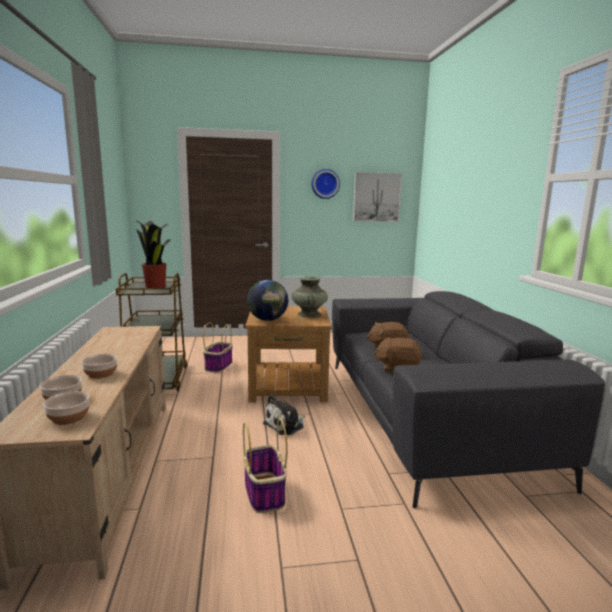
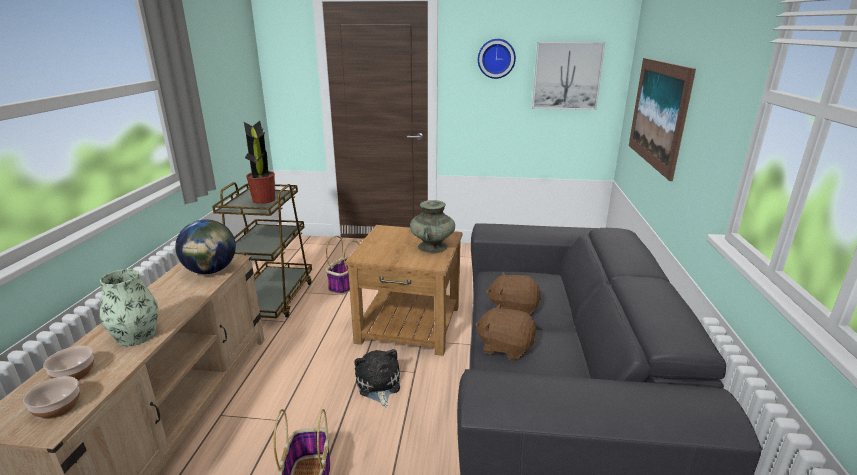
camera: 15 degrees right, 10 degrees up
(101, 374) = (136, 336): bowl -> vase
(268, 320) = (376, 253): globe -> globe (211, 271)
(285, 425) = (378, 385): plush toy -> plush toy turned 105 degrees clockwise
(453, 215) = (658, 113): none -> picture

